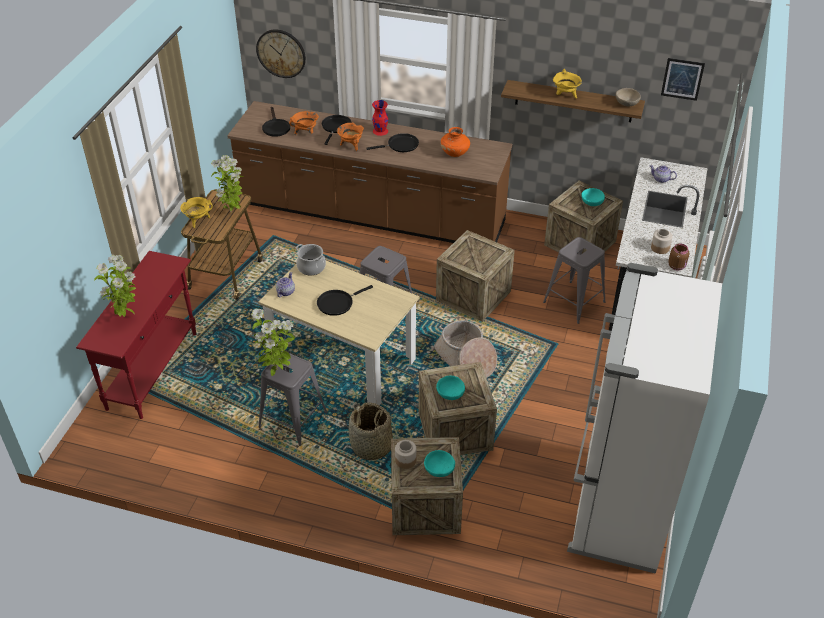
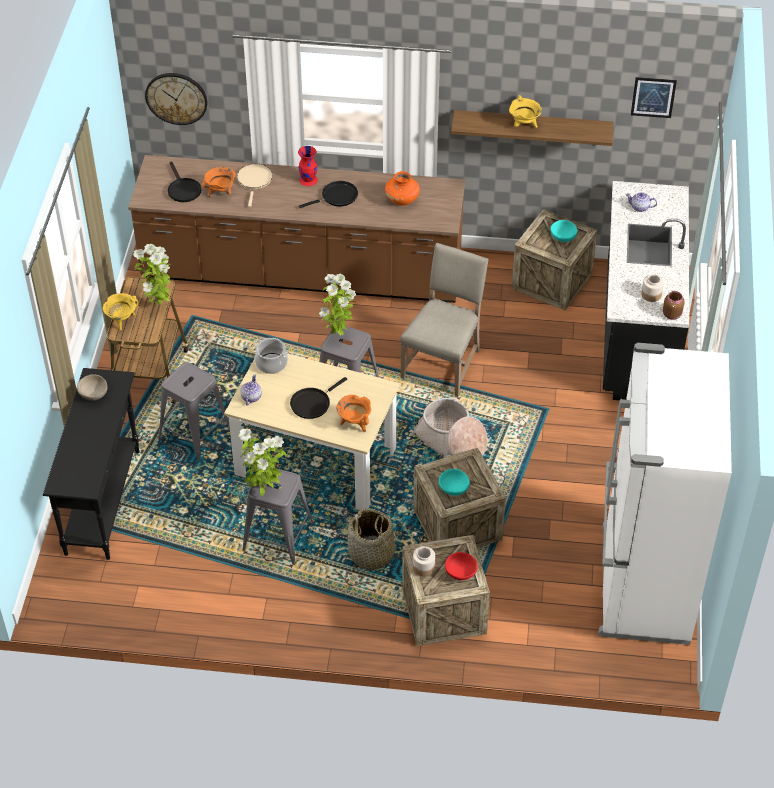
camera: 10 degrees left, 5 degrees up
(125, 316) = (85, 450): potted plant -> potted plant (337, 334)
(153, 370) = (103, 501): red console table -> black console table
(336, 127) = (254, 181): black frying pan -> beige frying pan
(351, 145) = (279, 204): orange cooking pot -> orange cooking pot (354, 423)
(439, 470) = (460, 573): turquoise bowl -> red bowl
(473, 296) = (443, 363): crate -> beige chair
(574, 302) = (558, 356): grey stool -> grey stool (195, 434)
(626, 104) = (593, 128): beige bowl -> beige bowl (93, 394)

